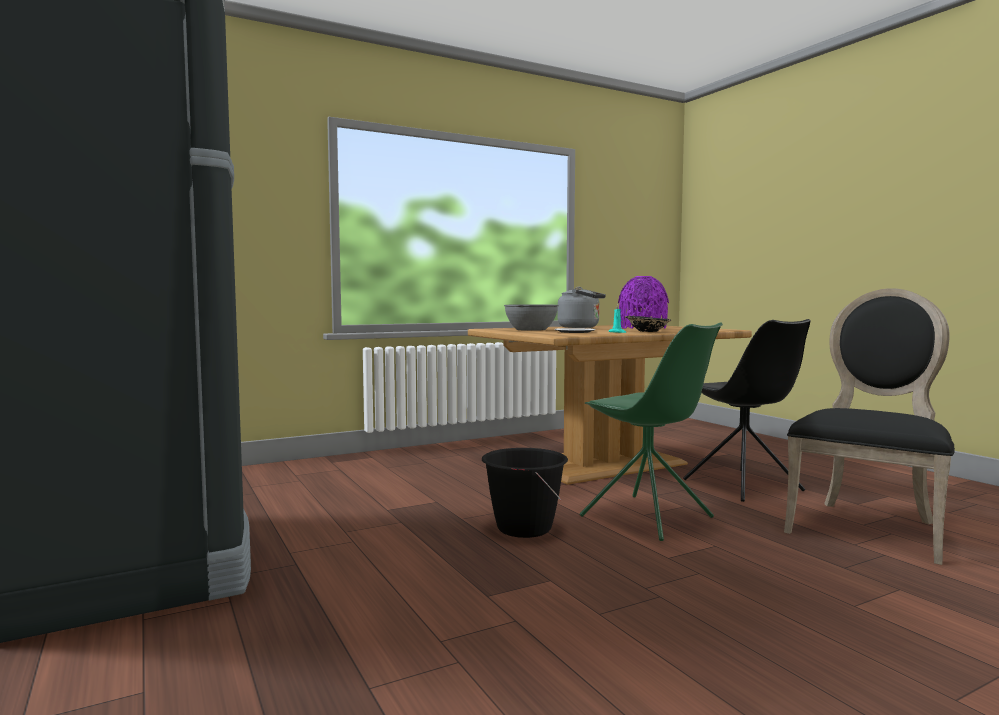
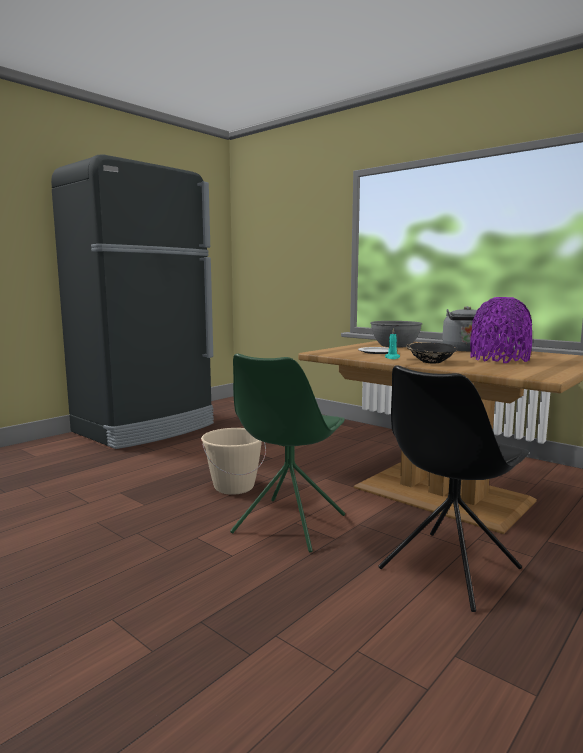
camera: 70 degrees right, 5 degrees up
(523, 528) = (234, 487): black bucket -> beige bucket
(869, 527) = (348, 654): black chair -> none

